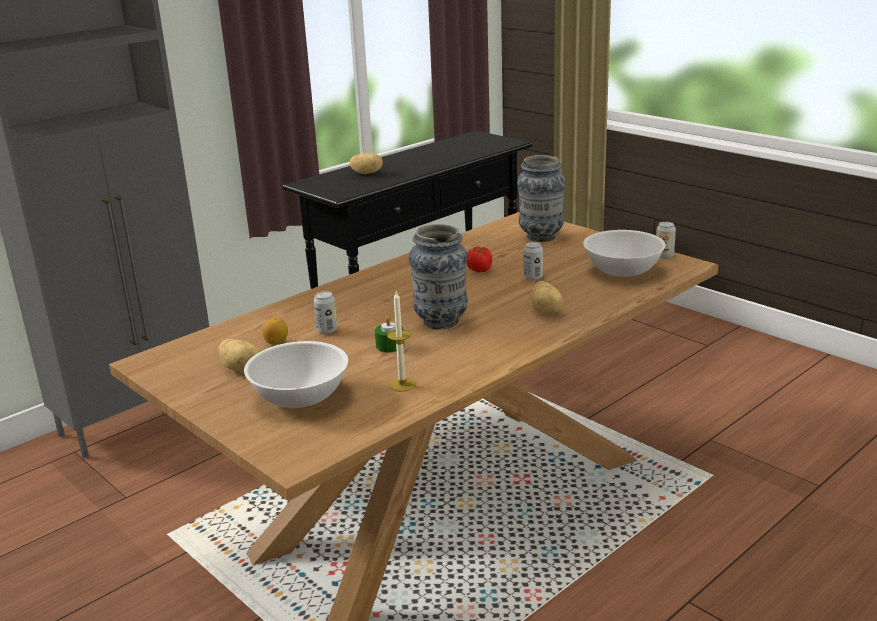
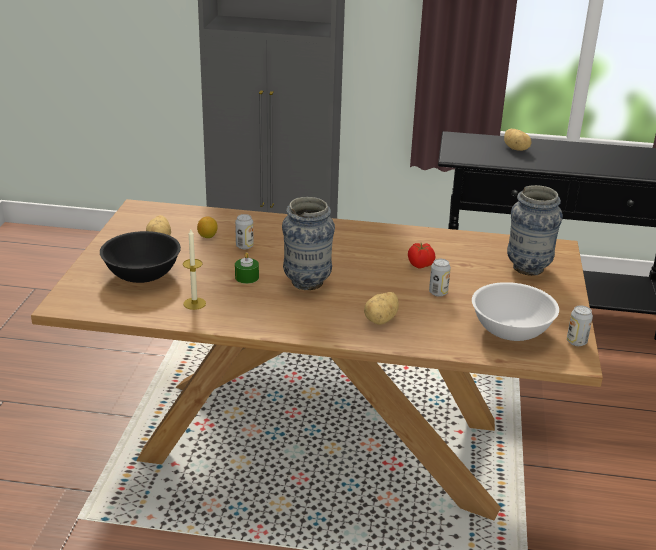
camera: 50 degrees right, 5 degrees up
(299, 397) = (142, 274): white bowl -> black bowl

